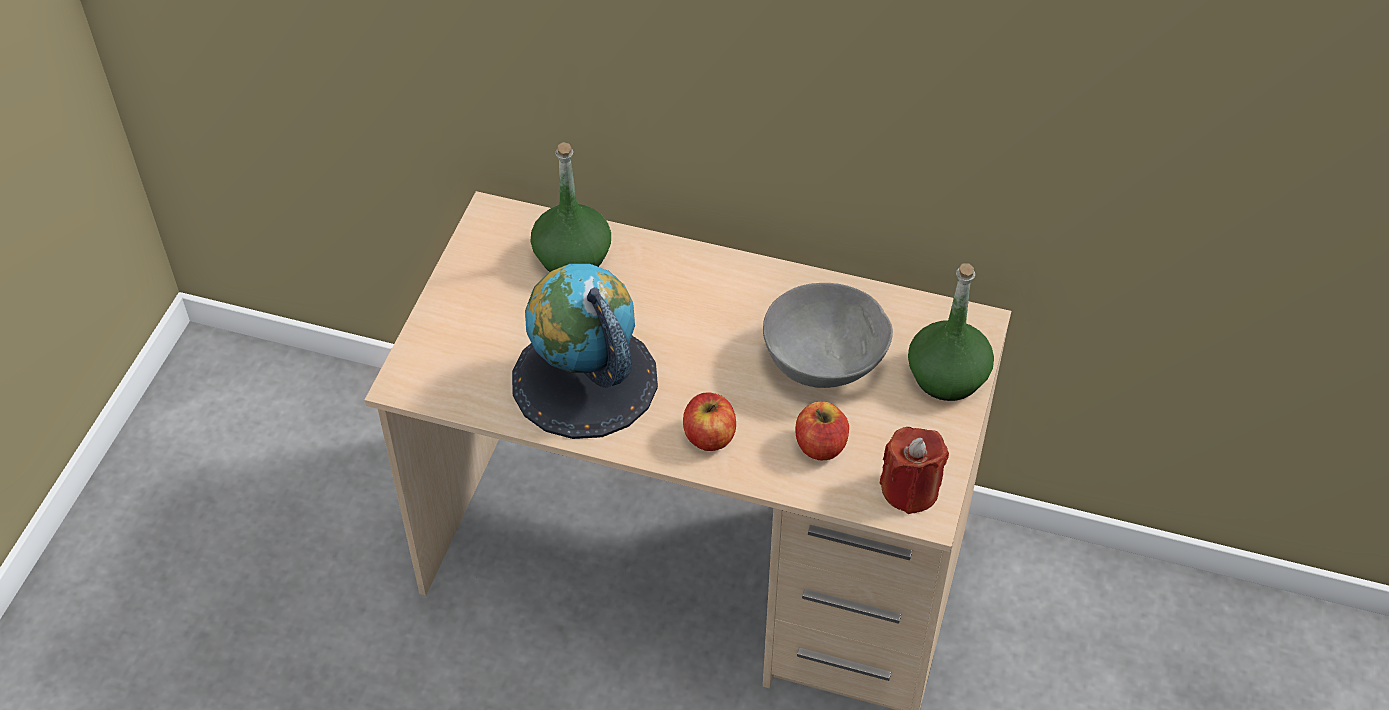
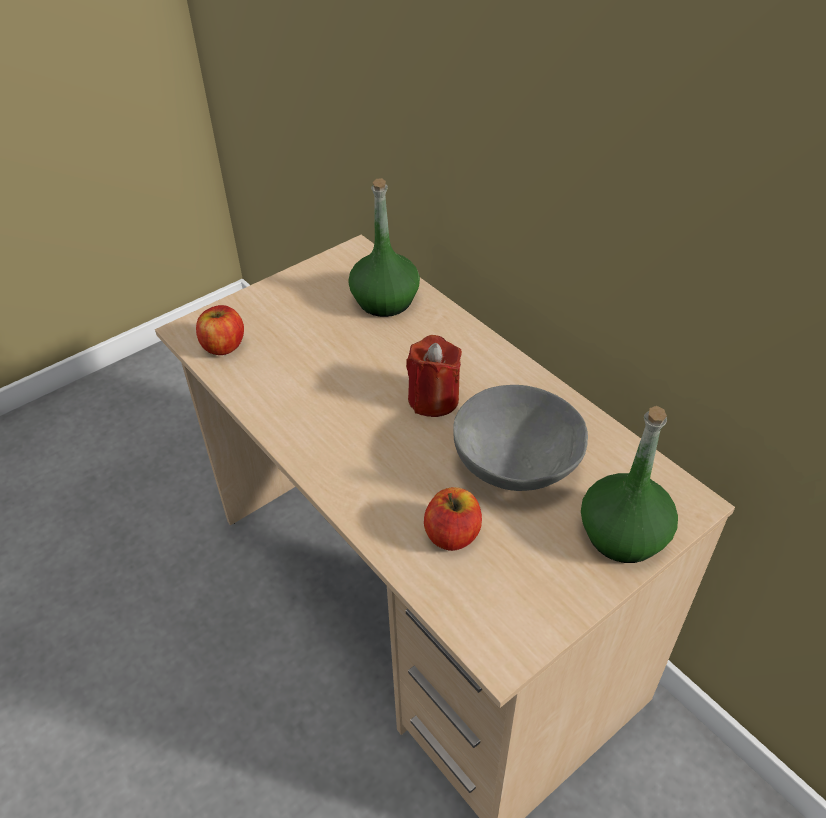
camera: 35 degrees right, 5 degrees down
(584, 380) = (311, 387): globe -> none
(709, 436) = (365, 477): apple -> apple (223, 346)
(910, 489) = (503, 621): red candle -> red candle (433, 399)

